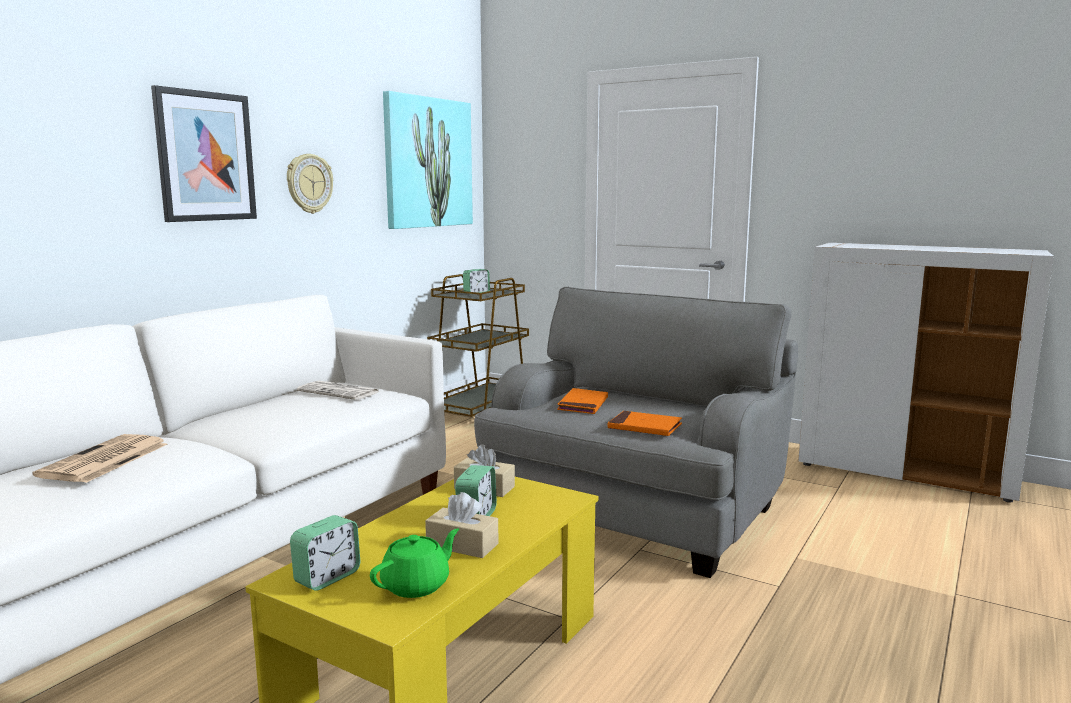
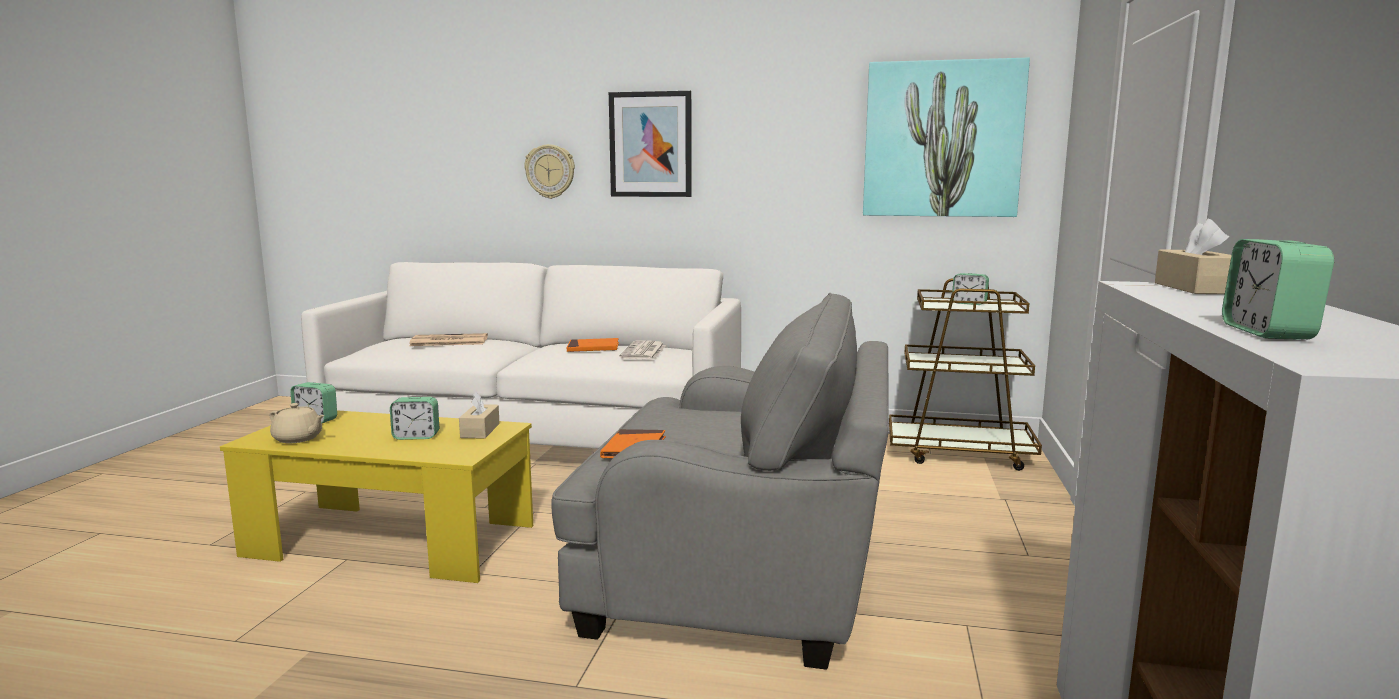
camera: 70 degrees right, 0 degrees up
(309, 183) = (757, 166): wall clock -> wall clock (550, 171)
(417, 585) = (298, 439): green teapot -> beige teapot
(462, 545) = (362, 440): beige tissue box -> beige tissue box (1195, 288)
(583, 404) = (701, 420): orange book -> orange book (593, 348)
(974, 250) = (1267, 332): none -> alarm clock

